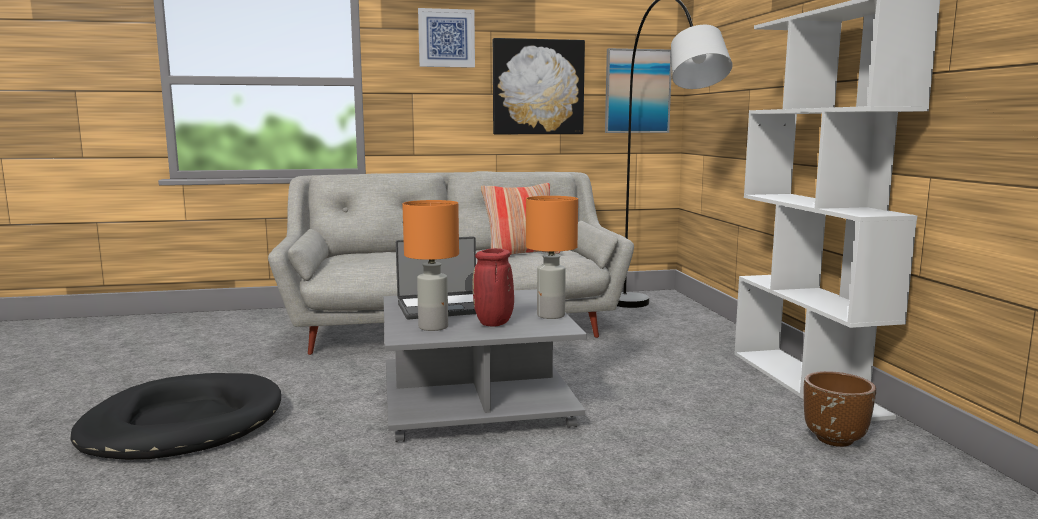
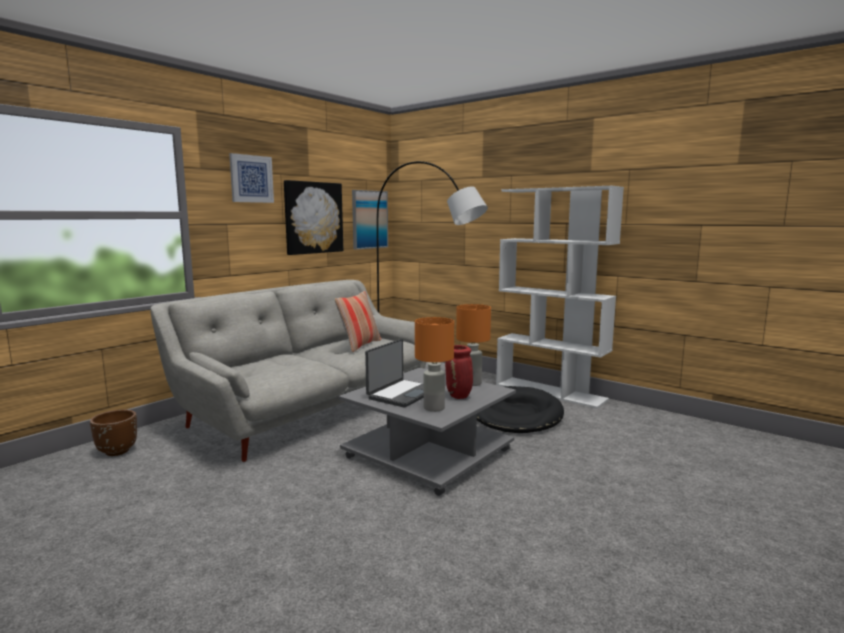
camera: 40 degrees left, 0 degrees up
(183, 424) = (265, 548): black dog bed -> black dog bed (516, 414)
(834, 439) = (607, 417): brown planter -> brown planter (117, 451)

